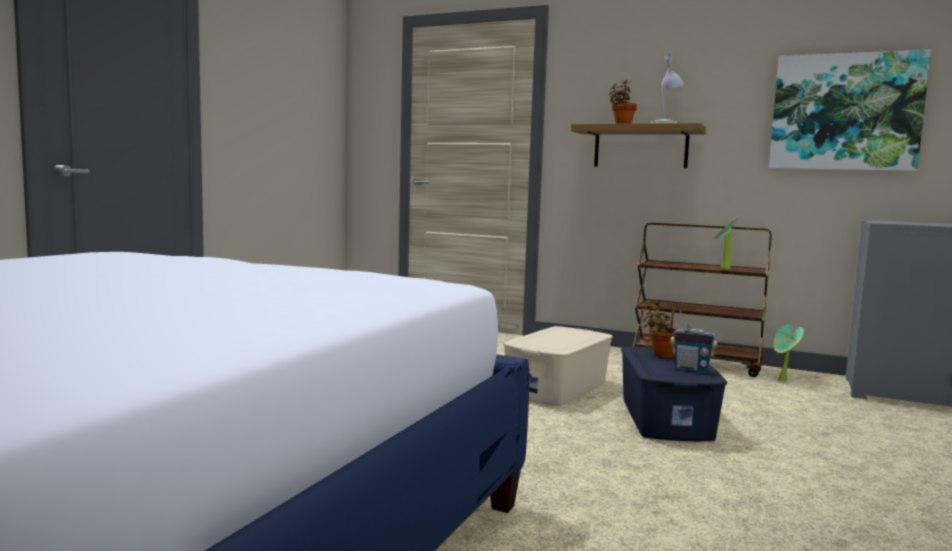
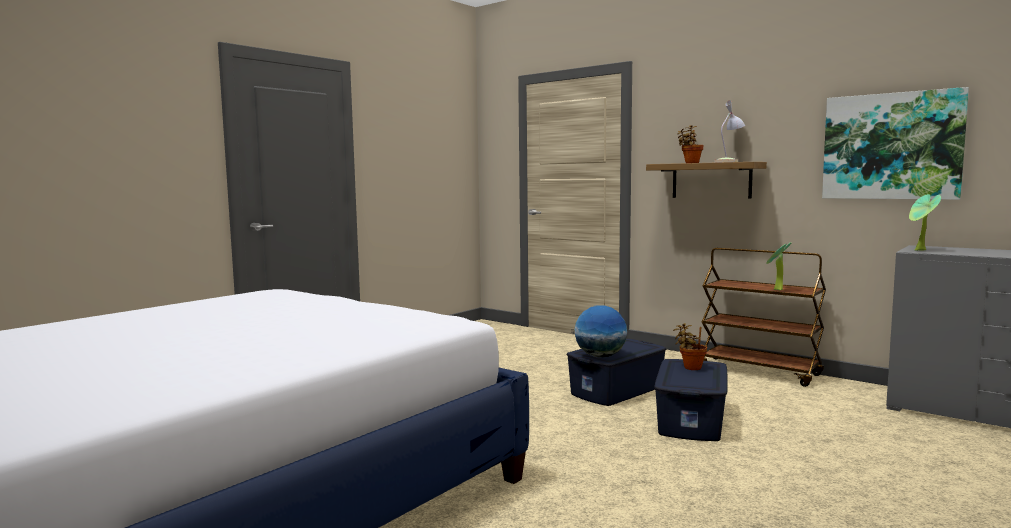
camera: 15 degrees right, 0 degrees up
(547, 346) = (600, 356): none -> globe
(558, 388) = (617, 390): beige storage box -> blue storage box
(691, 370) = (704, 381): radio -> none
(783, 381) = (831, 391): potted plant -> potted plant (920, 250)

